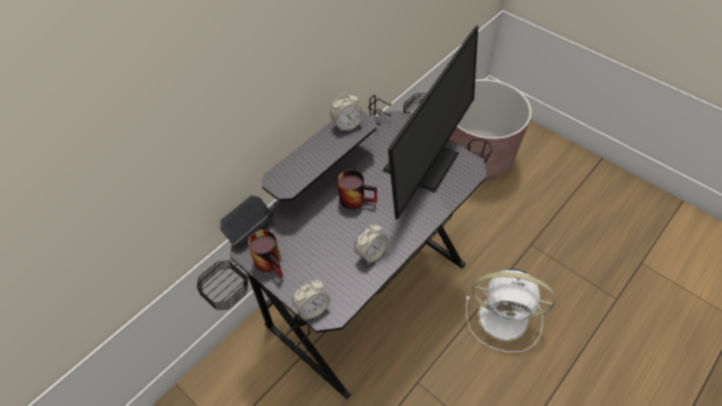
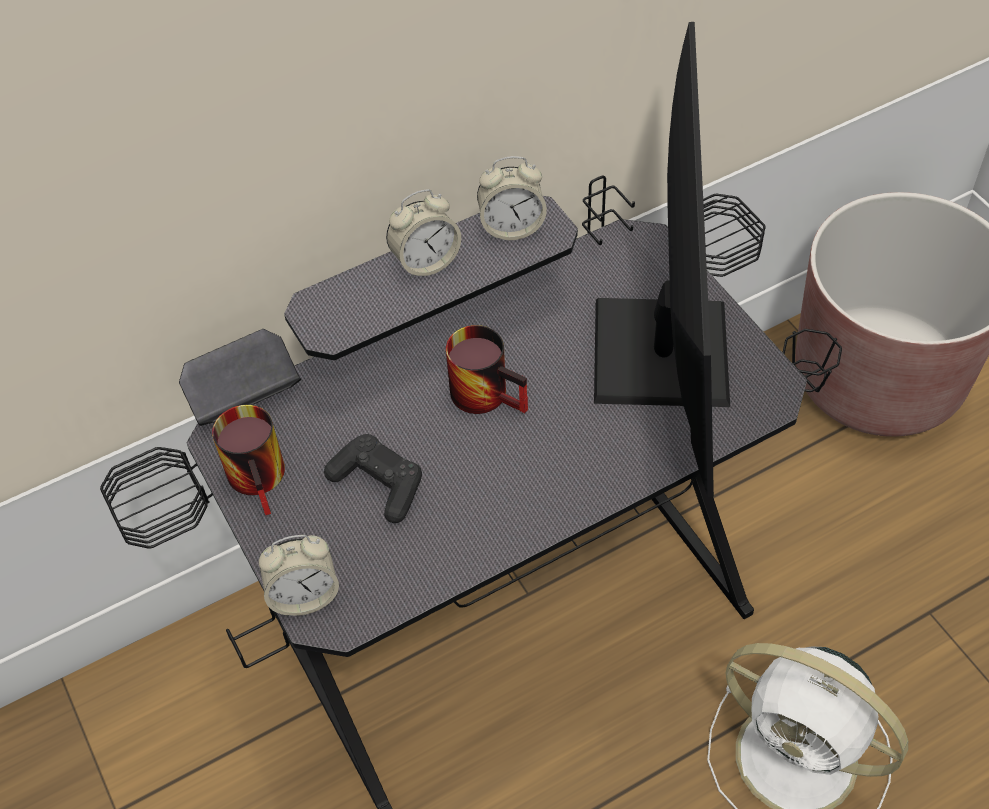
camera: 20 degrees right, 0 degrees up
(325, 250) = (378, 484): none -> black game controller
(371, 253) = (470, 517): alarm clock -> alarm clock (426, 262)
(423, 162) = (666, 351): monitor -> monitor turned 45 degrees counterclockwise

